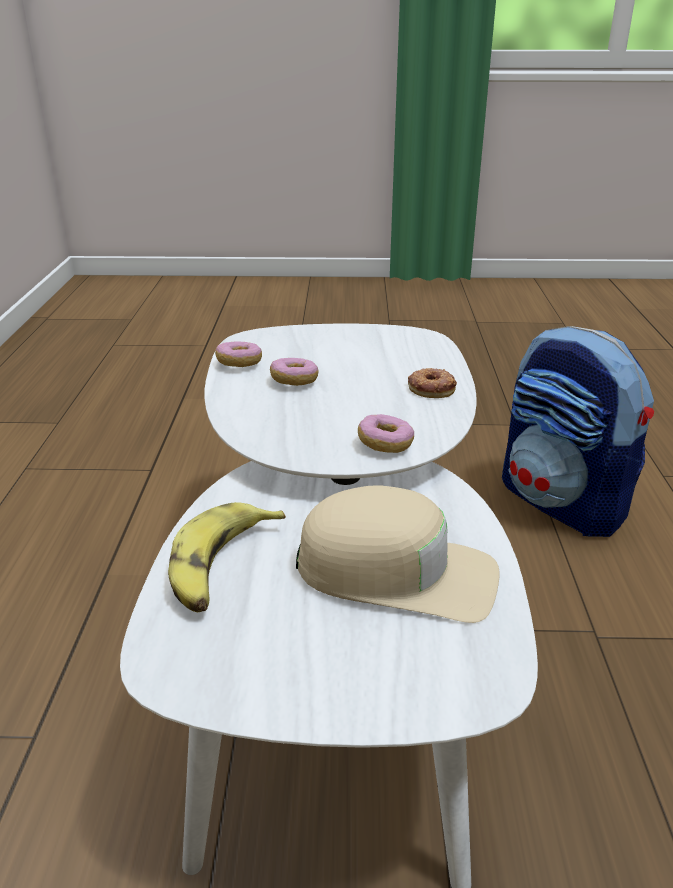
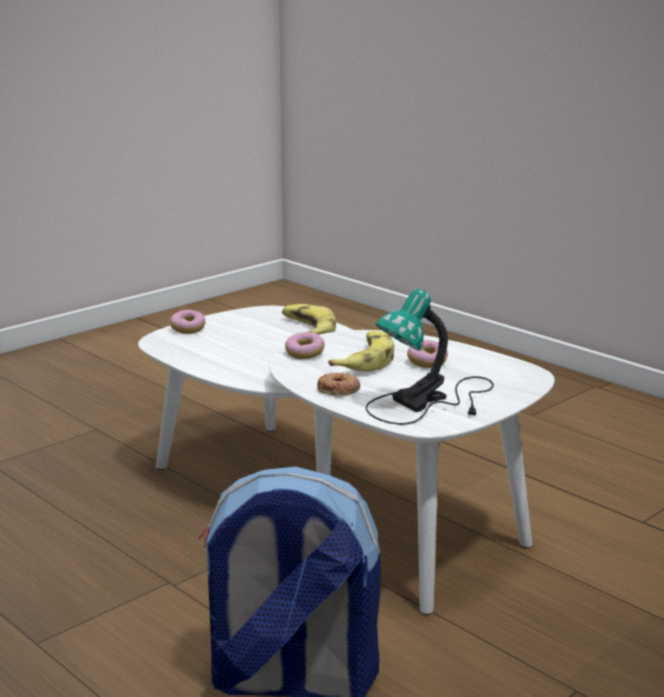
camera: 135 degrees right, 10 degrees down
(239, 363) = (486, 359): donut -> donut (188, 329)
(342, 407) = (365, 360): none -> banana
(377, 349) = (432, 401): none -> table lamp
(396, 572) = (234, 350): beige cap -> none

